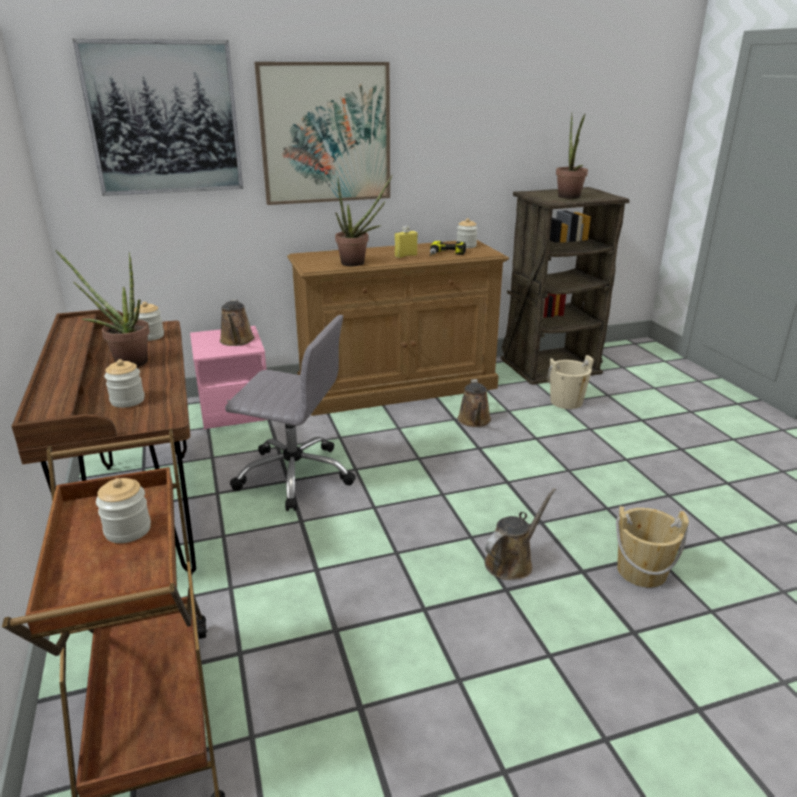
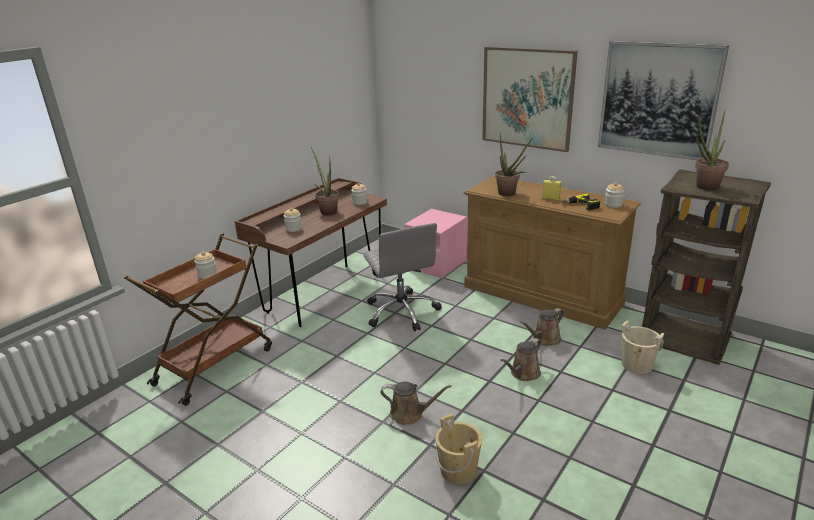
camera: 55 degrees right, 0 degrees up
(164, 119) = (434, 77): picture -> picture (658, 100)
(237, 341) = (440, 222): brown watering can -> brown watering can (523, 374)

